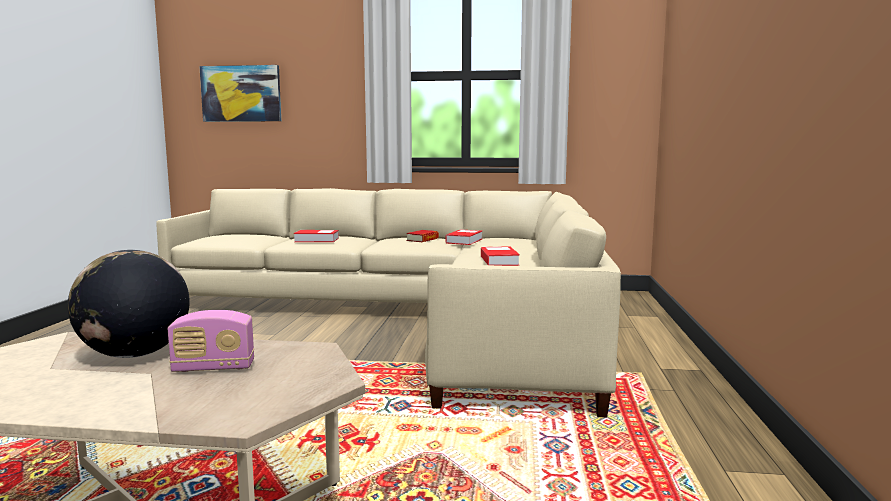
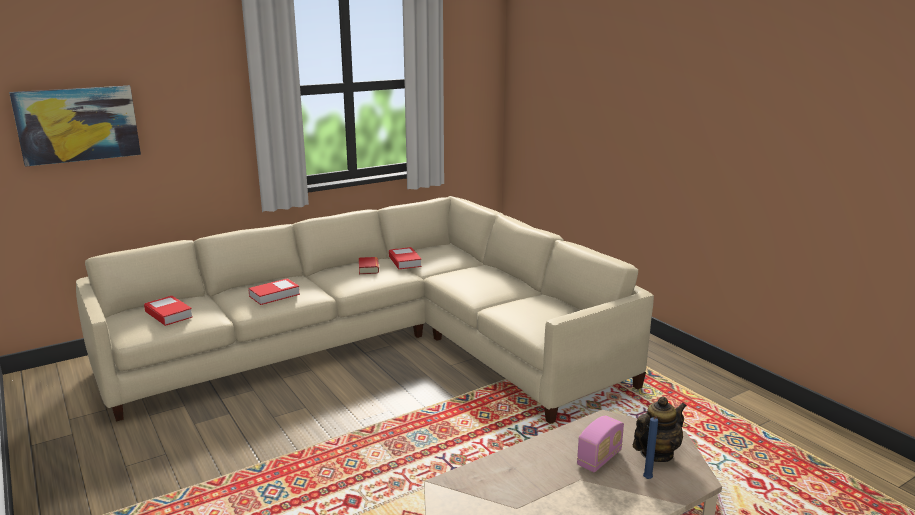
camera: 40 degrees left, 10 degrees up
(135, 354) = (531, 473): globe -> none
(196, 398) = (647, 480): none -> blue candle
(273, 385) = (656, 453): none -> teapot
(499, 261) = (493, 285): book -> book (168, 314)

